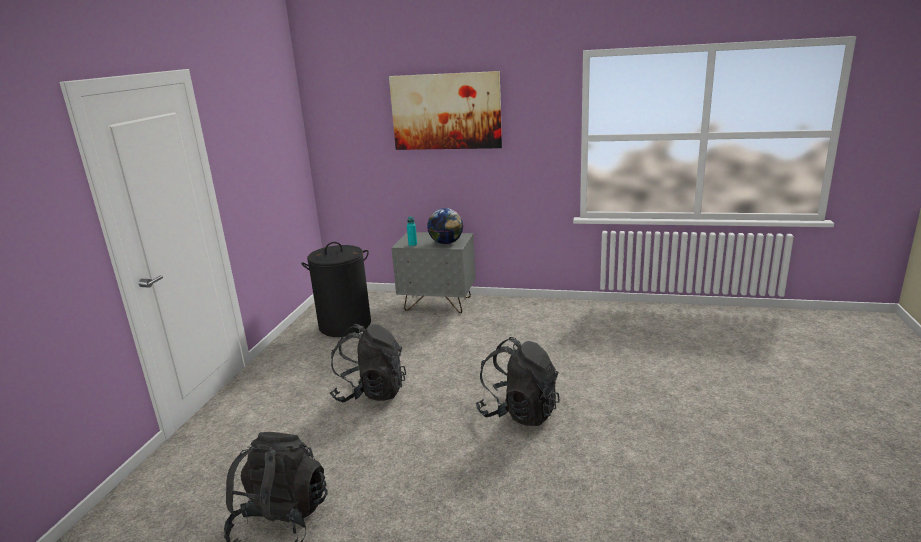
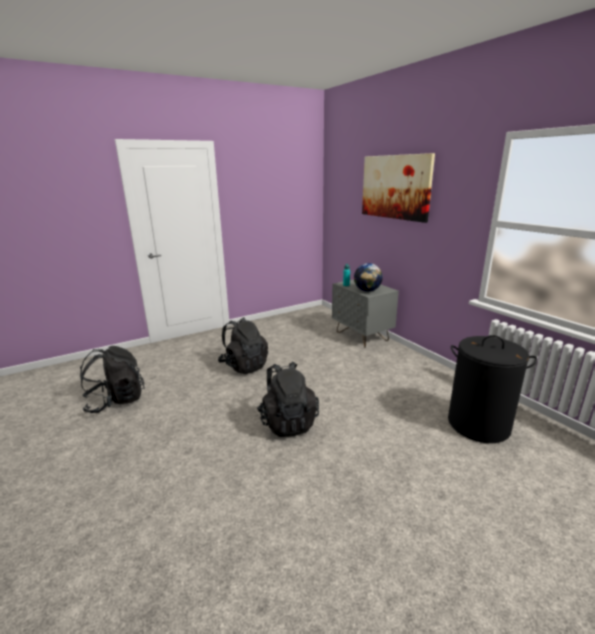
camera: 45 degrees right, 0 degrees up
(345, 325) = (295, 326): black laundry basket -> black laundry basket (478, 424)

